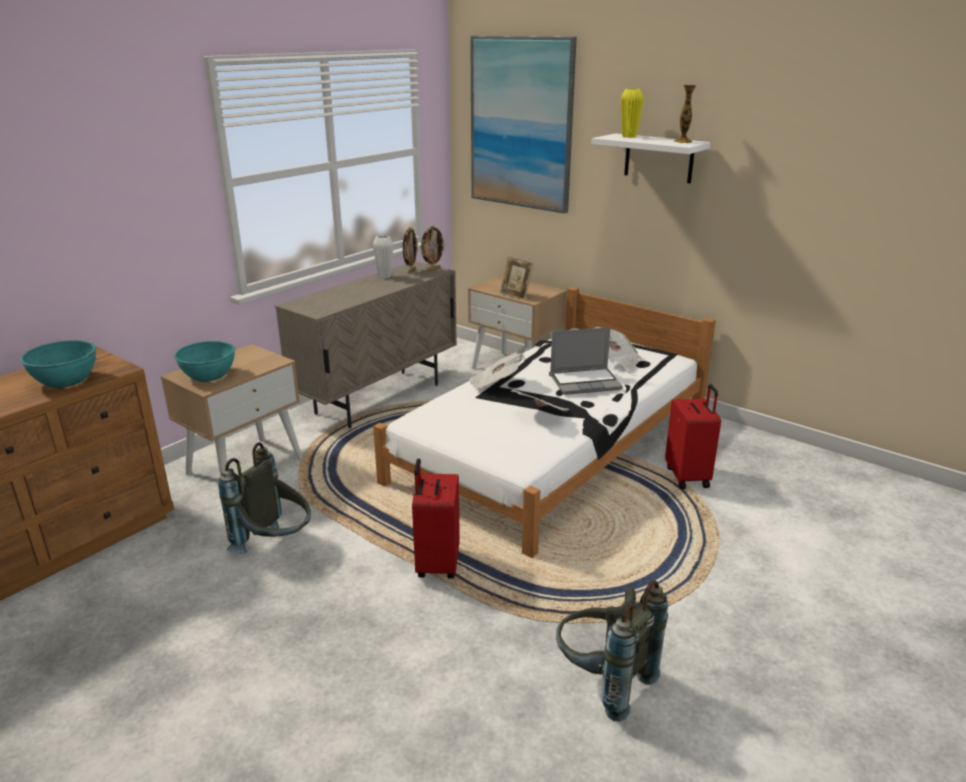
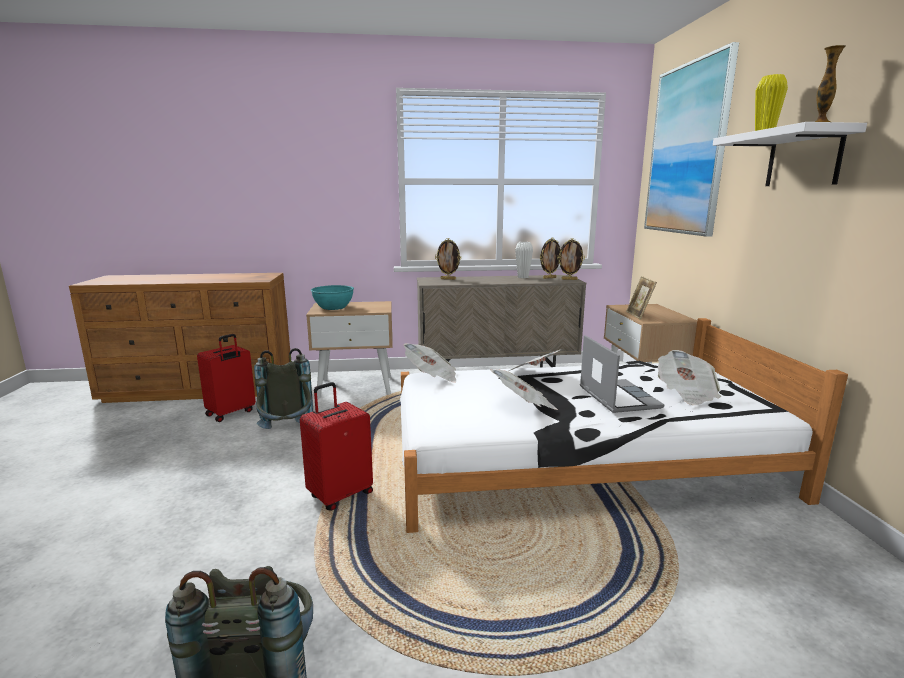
camera: 45 degrees right, 10 degrees down
(65, 380) = (231, 279): turquoise bowl -> none
(319, 299) = (448, 279): none -> picture frame
(423, 419) = (432, 377): none -> newspaper
(585, 382) = (617, 397): laptop -> laptop turned 135 degrees counterclockwise
(688, 477) = (693, 556): red suitcase -> red suitcase (231, 413)

